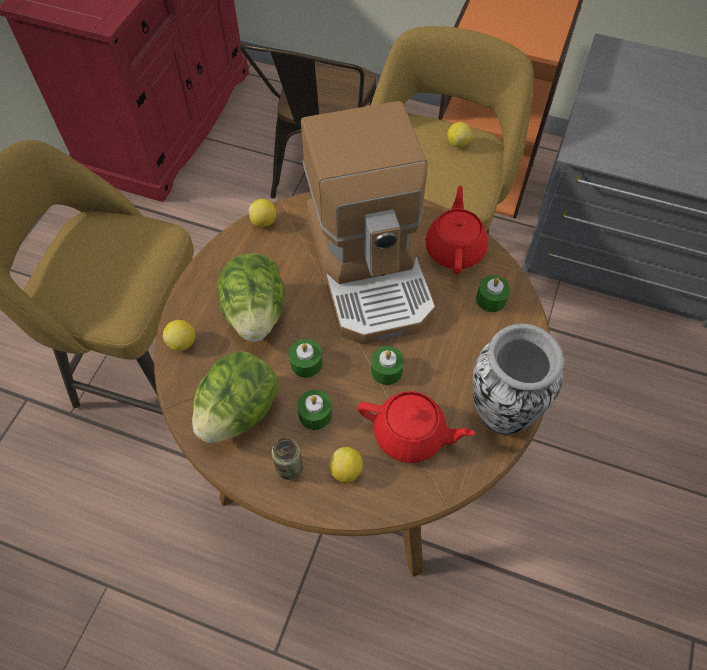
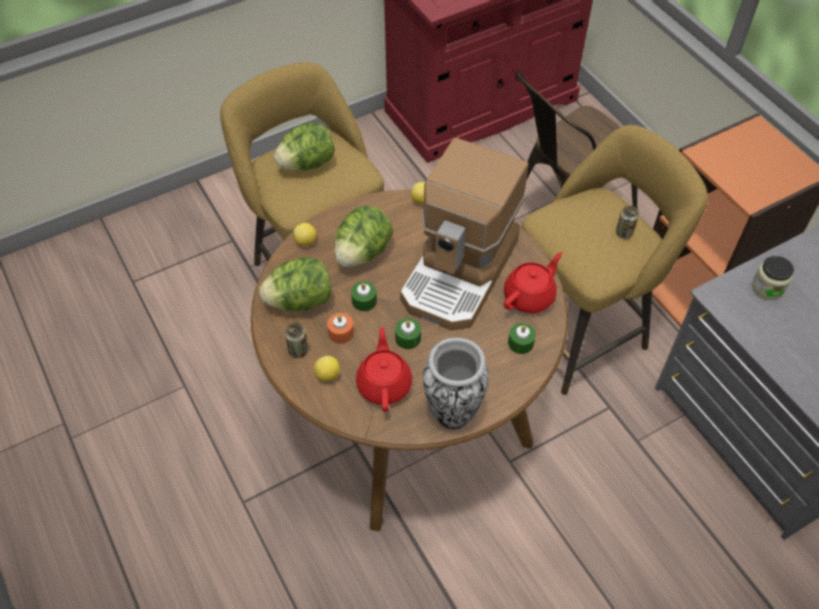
camera: 40 degrees right, 5 degrees down
(92, 261) = (307, 164): none -> lettuce
(315, 414) = (341, 332): green candle -> orange candle
(410, 435) = (384, 384): red teapot -> red teapot turned 150 degrees counterclockwise
(458, 143) = (624, 233): lemon -> can
(609, 120) = (767, 288): none -> jar

